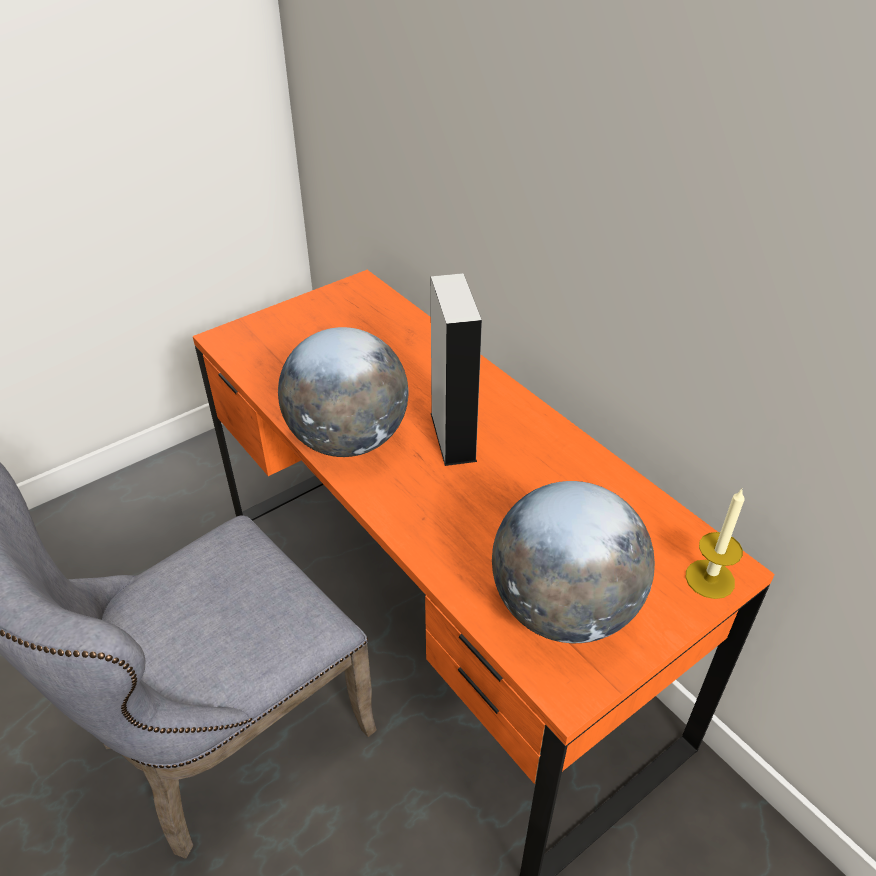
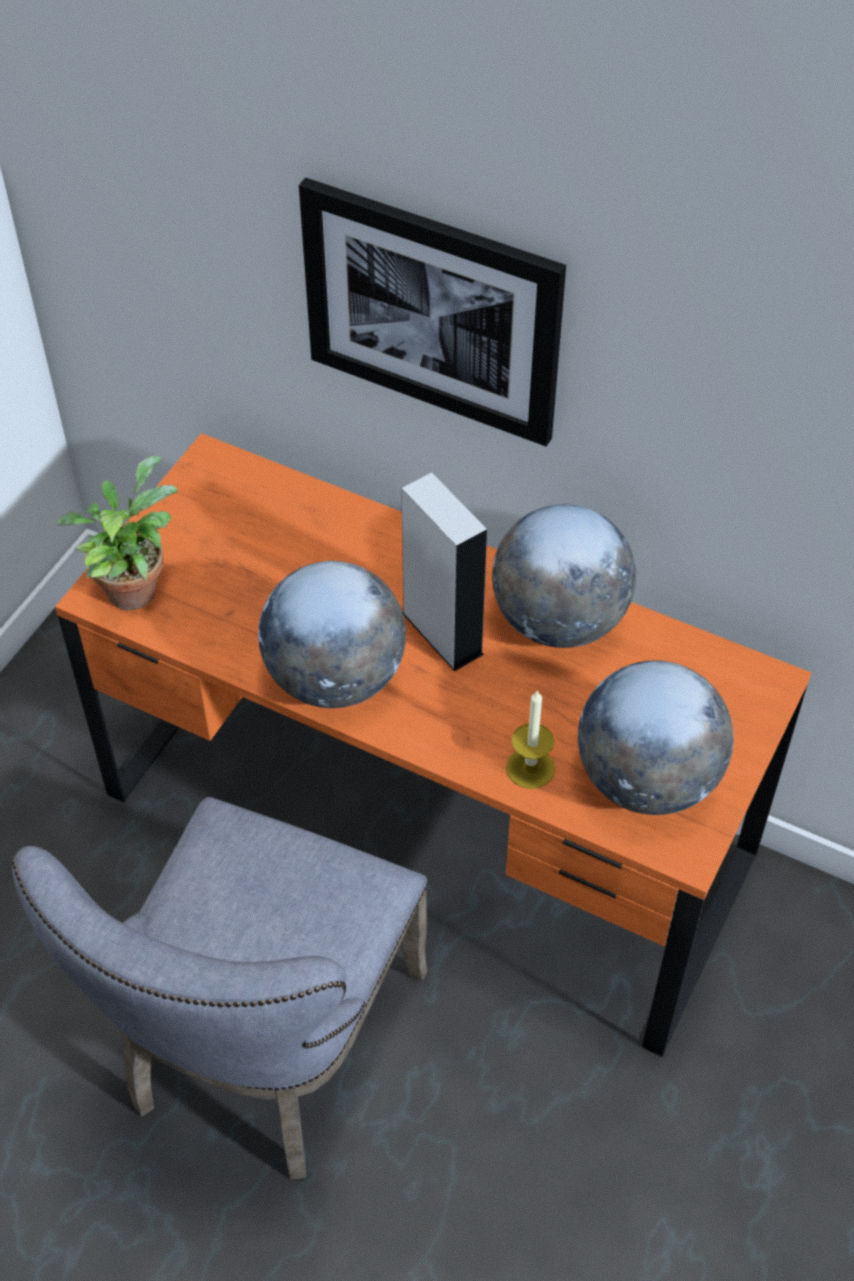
camera: 25 degrees left, 10 degrees up
(252, 339) = (133, 586): none -> potted plant
(511, 143) = (433, 311): none -> picture
(555, 457) = (558, 620): none -> globe
(709, 579) = (759, 699): candle -> candle (530, 768)

